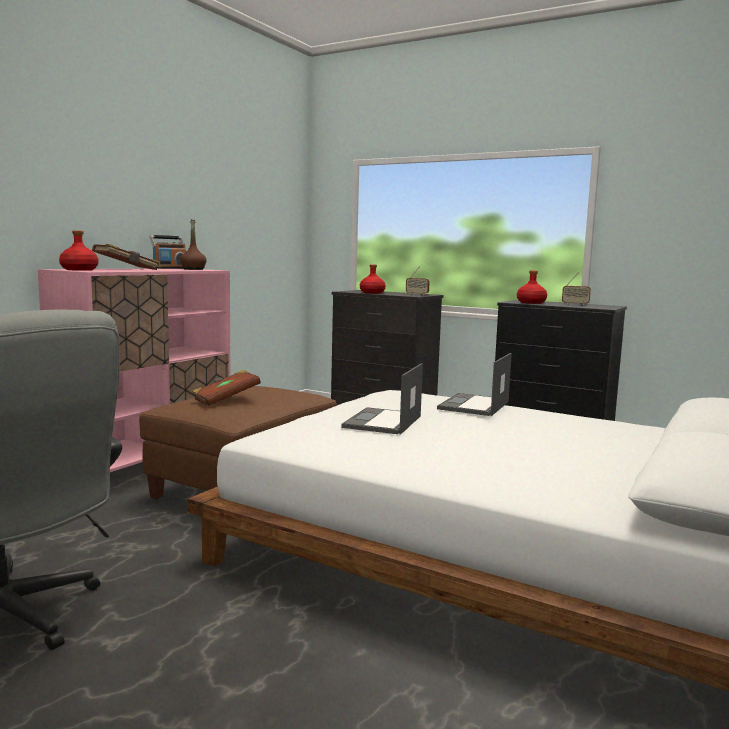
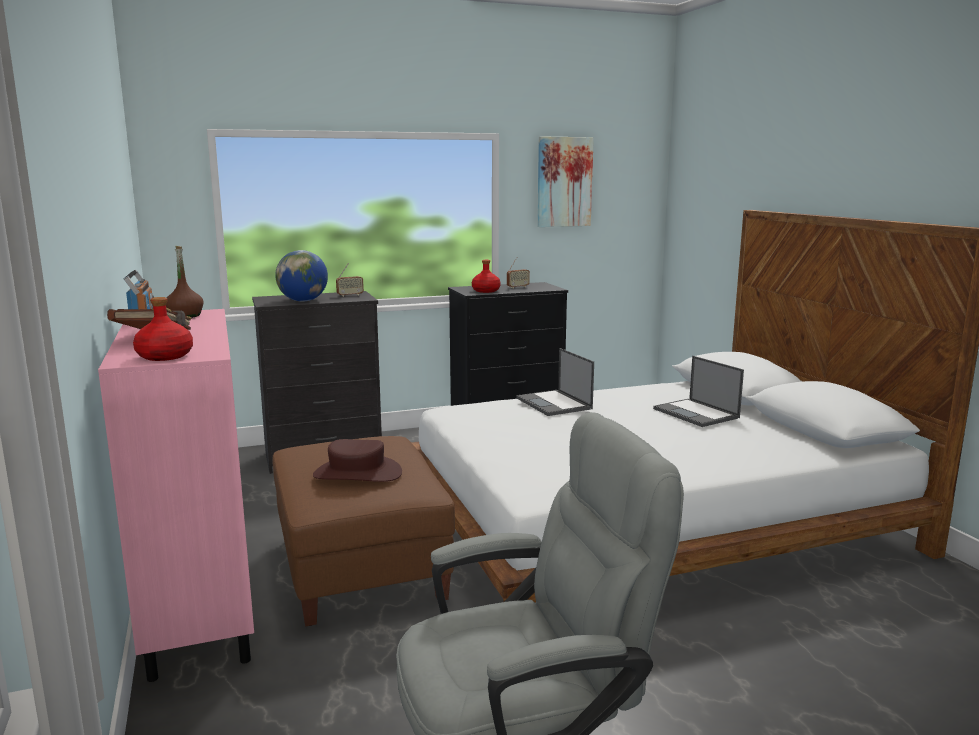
camera: 50 degrees left, 5 degrees up
(226, 400) = (357, 474): brown book -> brown hat
(372, 292) = (303, 301): red bottle -> globe
(382, 422) = (550, 442): laptop -> laptop (697, 413)
(679, 197) = (564, 182): none -> picture

